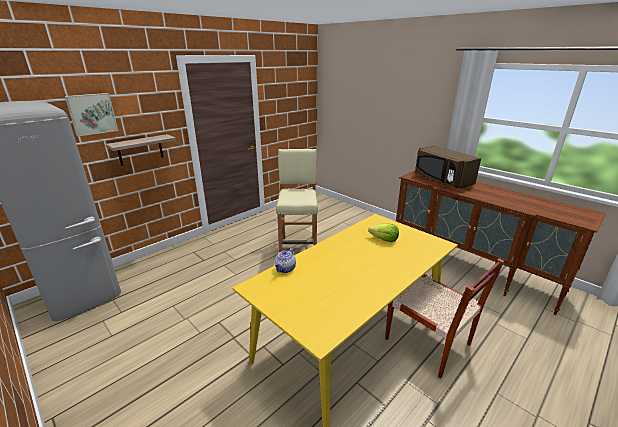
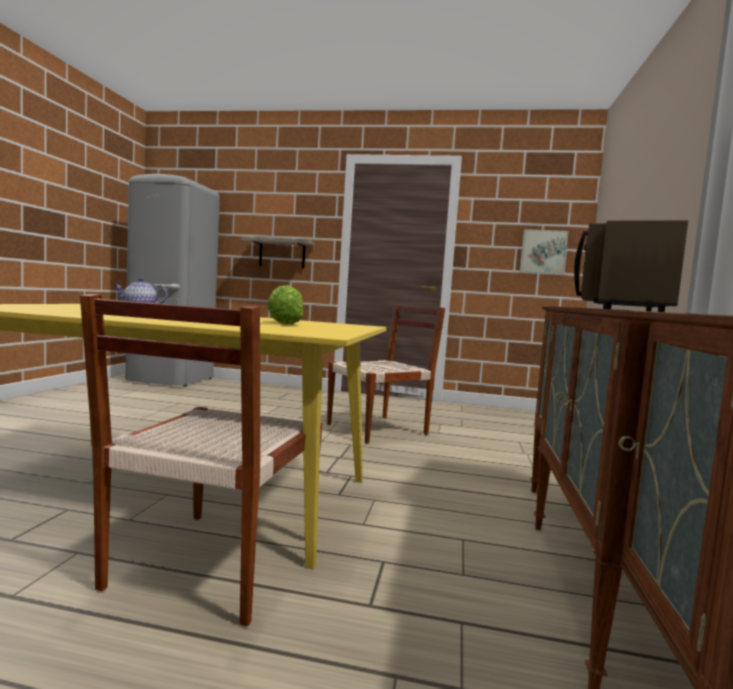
camera: 55 degrees right, 20 degrees down
(92, 114) = (248, 207): picture -> picture (543, 251)
(298, 248) = (379, 429): beige stool -> chair

